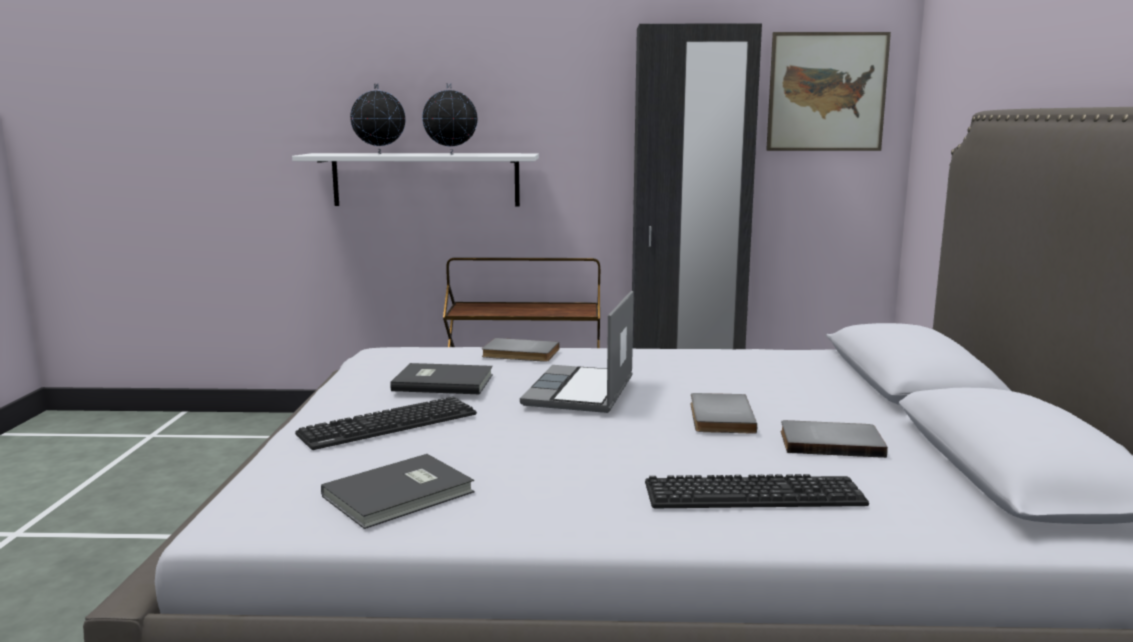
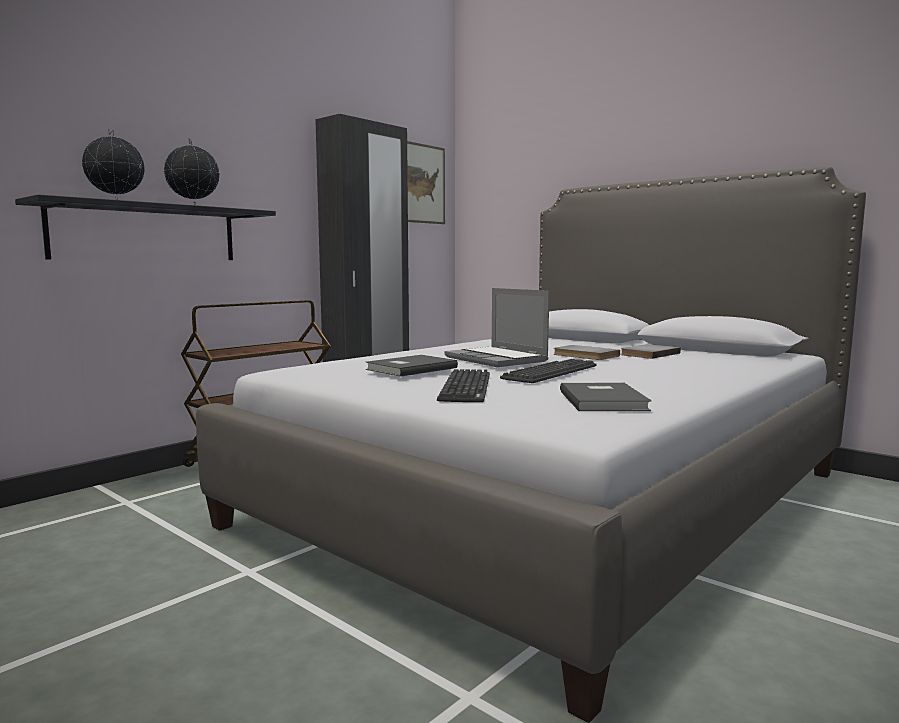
camera: 50 degrees left, 5 degrees down
(426, 179) = (146, 233): white shelf -> black shelf
(520, 354) = (385, 356): grey book -> none
(753, 494) = (698, 368): keyboard -> keyboard (550, 372)

